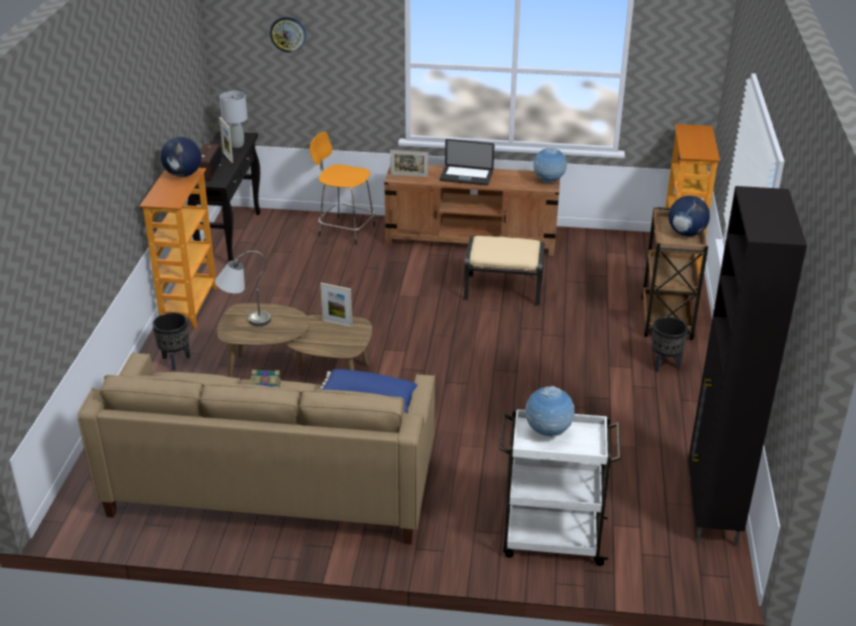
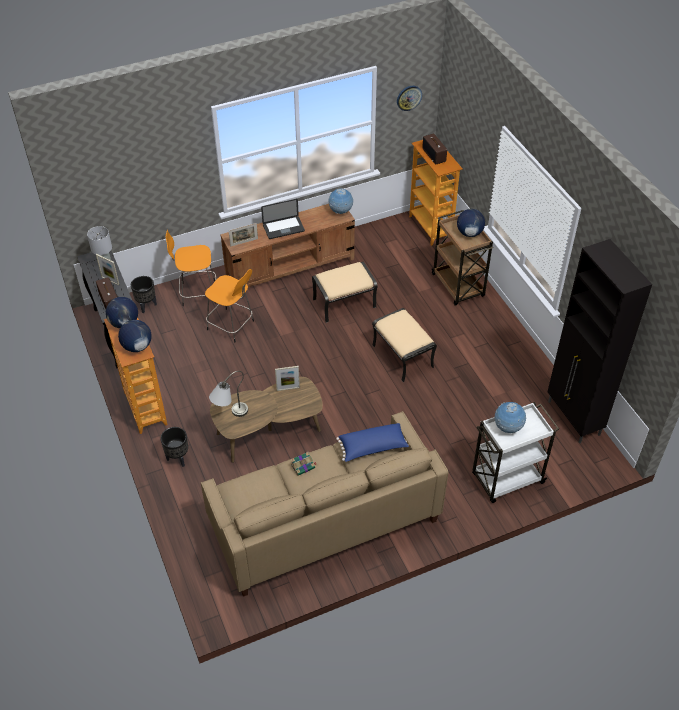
camera: 30 degrees left, 15 degrees up
(173, 195) = (137, 346): none -> globe
(288, 34) = (123, 169): wall clock -> wall clock (409, 97)
(353, 269) = (232, 326): none -> orange stool
(529, 362) = (403, 356): none -> beige ottoman
(665, 365) = (481, 323): black planter -> black planter (147, 306)
(693, 140) = (434, 155): none -> radio

